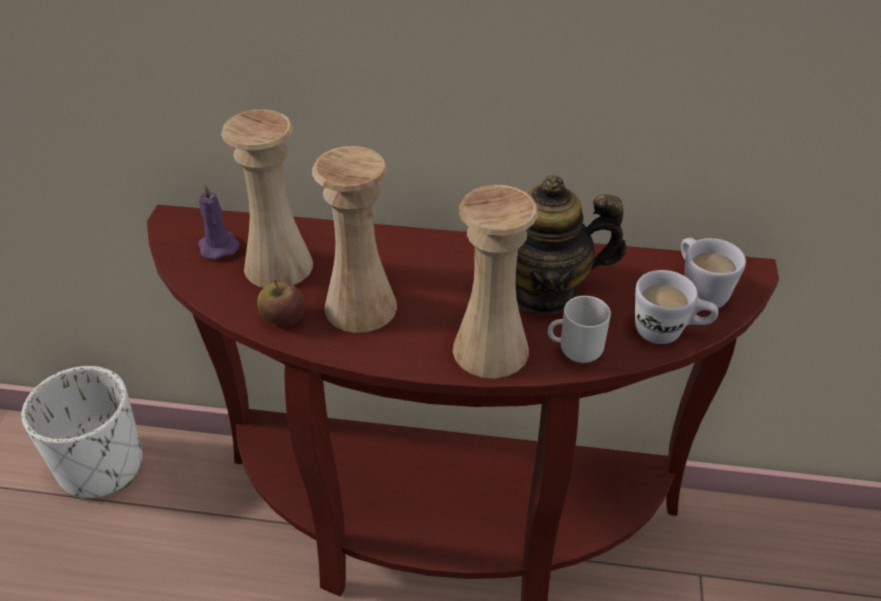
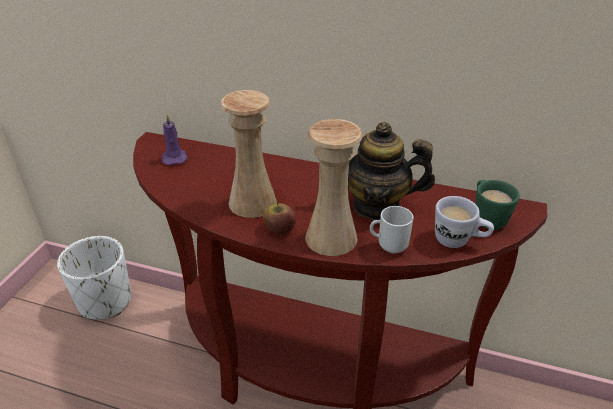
camera: 10 degrees right, 5 degrees down
(278, 266) = (208, 173): beige vase -> none
(283, 318) = (201, 204): apple -> apple (279, 229)
(699, 290) = (486, 217): white mug -> green mug

